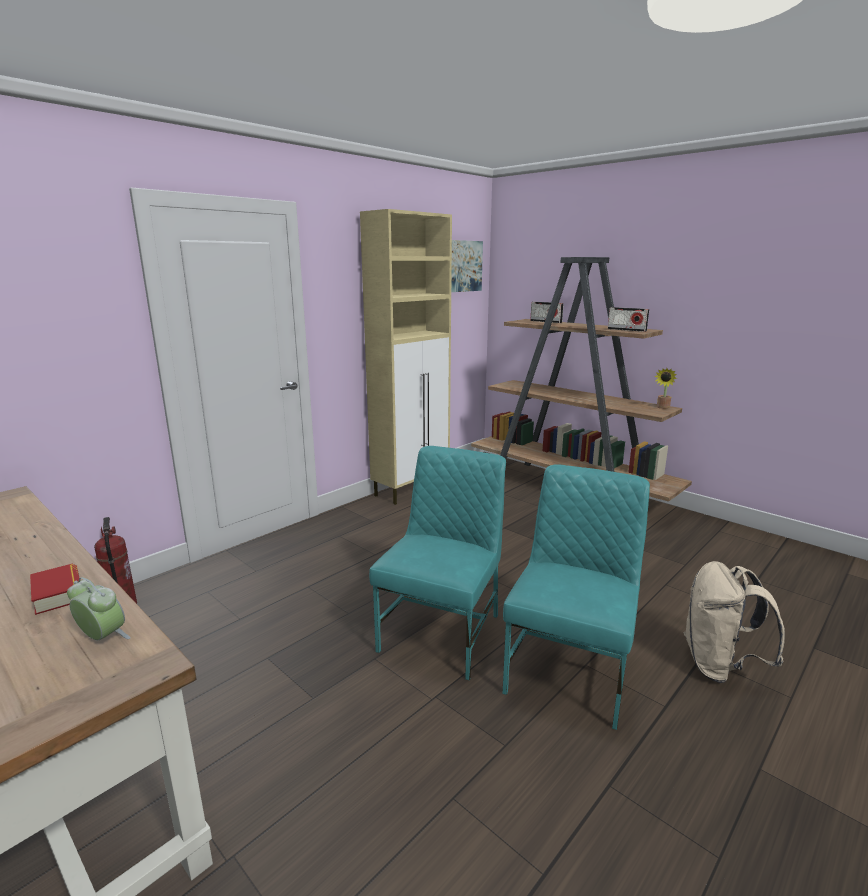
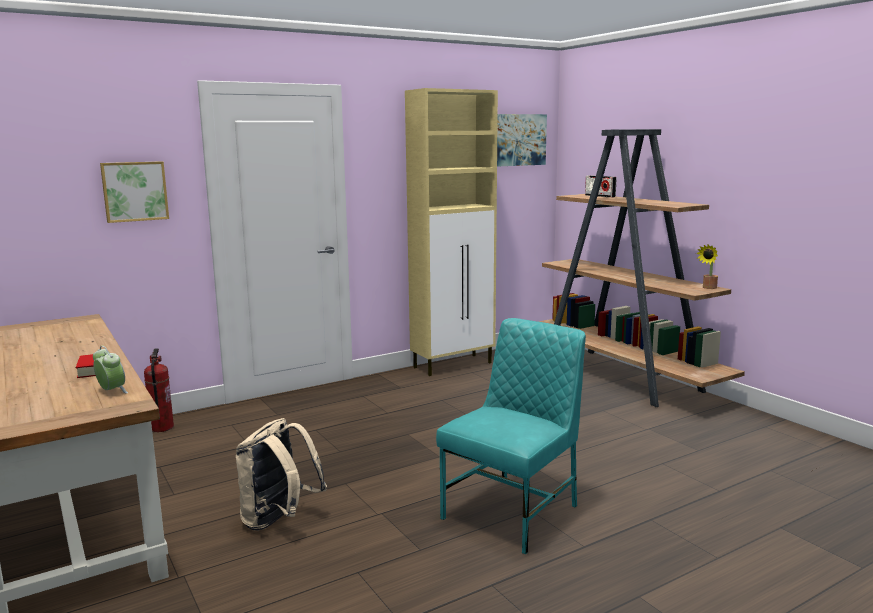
camera: 15 degrees right, 5 degrees down
(58, 328) = (134, 191): none -> picture
(443, 632) = (415, 473): turquoise chair -> none
(626, 330) = (667, 204): radio -> none
(719, 666) = (664, 527): beige backpack -> beige backpack (278, 521)

